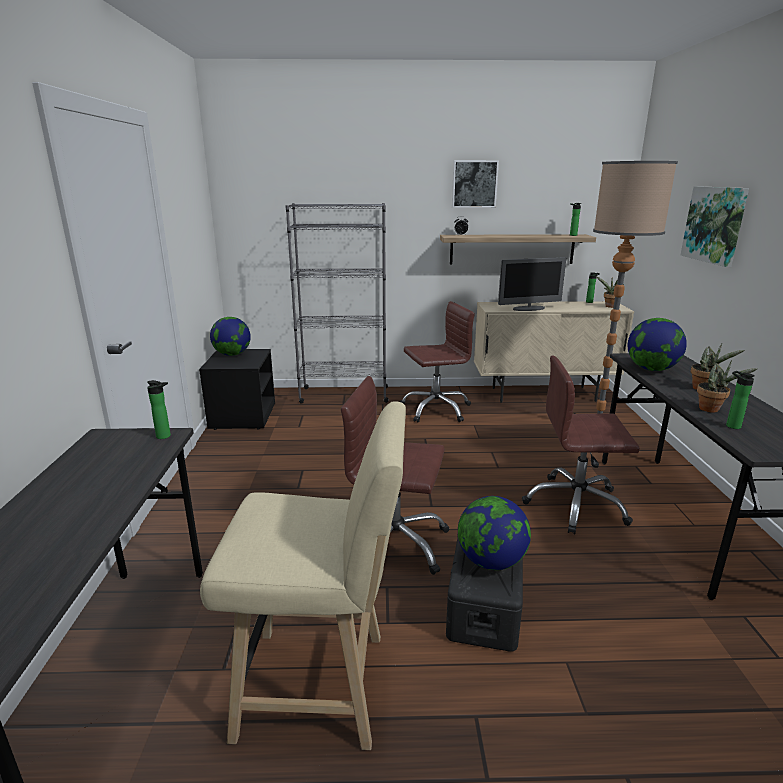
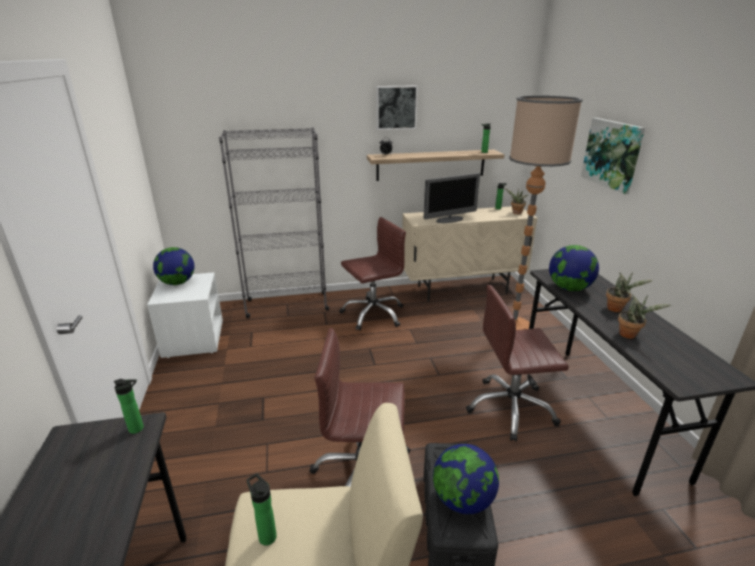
camera: 10 degrees left, 5 degrees up
(242, 416) = (193, 338): black nightstand -> white nightstand
(731, 425) = (650, 354): bottle -> bottle (266, 535)

